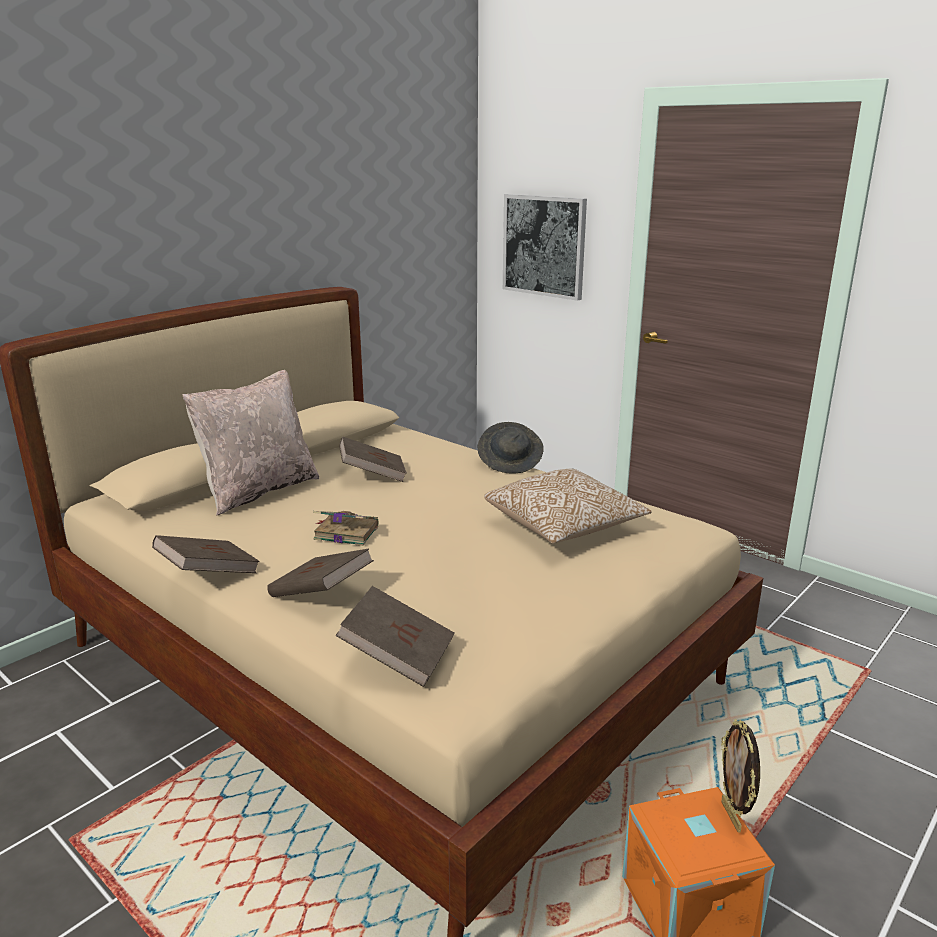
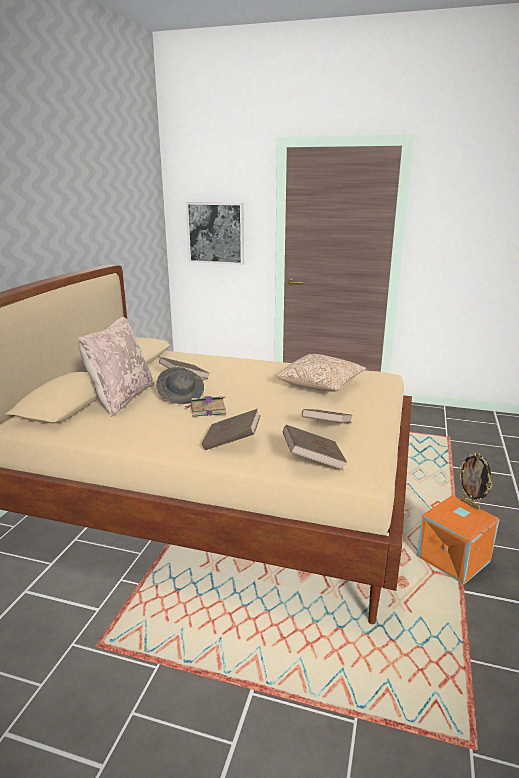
camera: 25 degrees left, 0 degrees up
(208, 574) = (148, 447): brown book -> brown book (326, 428)
(510, 462) = (256, 359): grey hat -> grey hat (181, 396)

